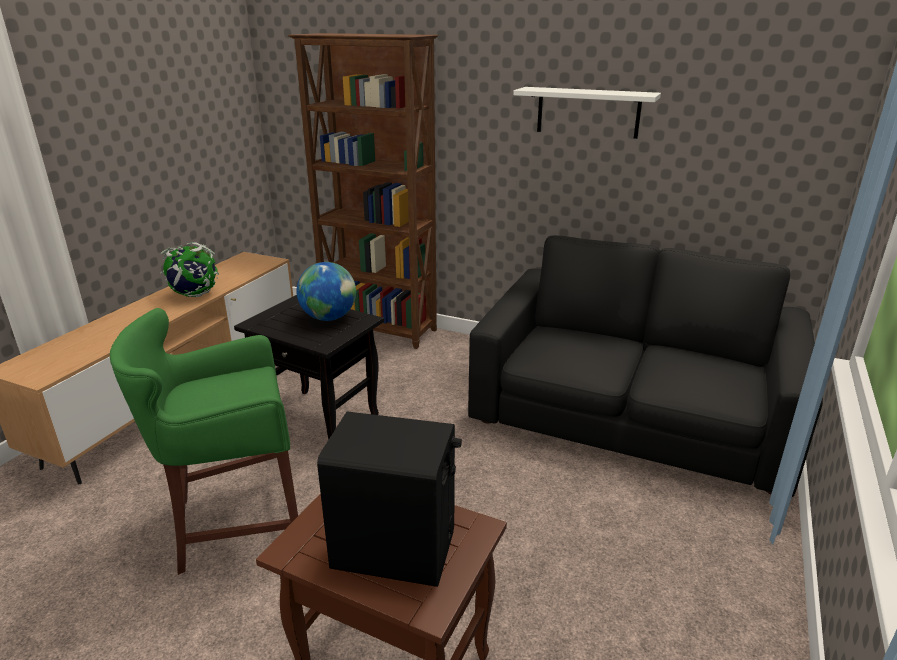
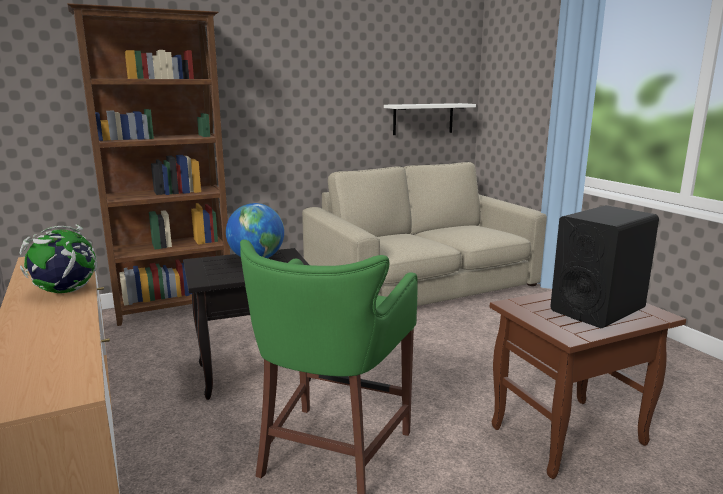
camera: 50 degrees left, 10 degrees down
(588, 112) = (333, 79): white shelf -> white shelf (423, 119)
(631, 412) = (423, 283): black sofa -> beige sofa

